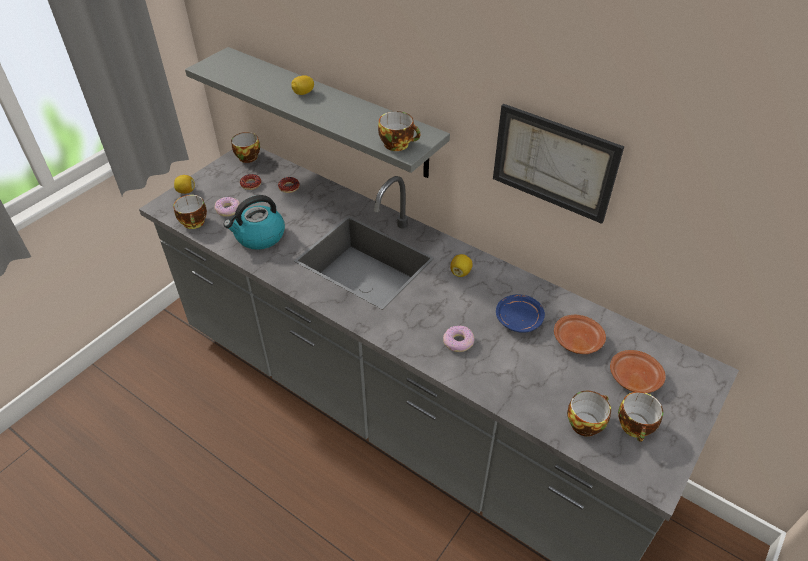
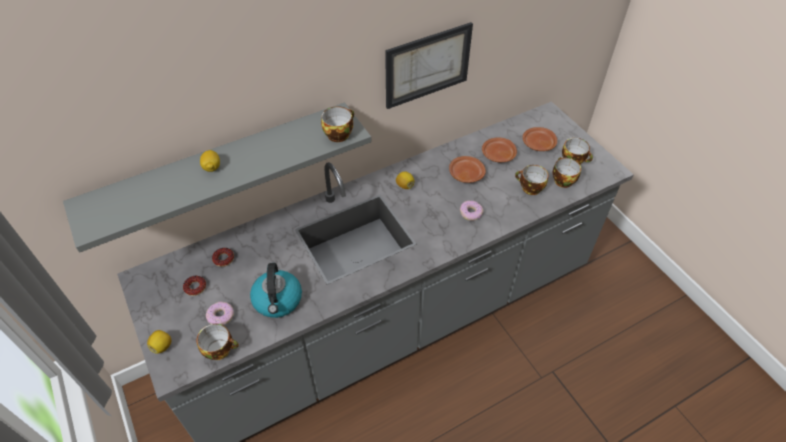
camera: 65 degrees left, 5 degrees up
(247, 156) = (147, 278): cup -> cup (529, 188)
(518, 319) = (466, 174): blue plate -> brown plate

